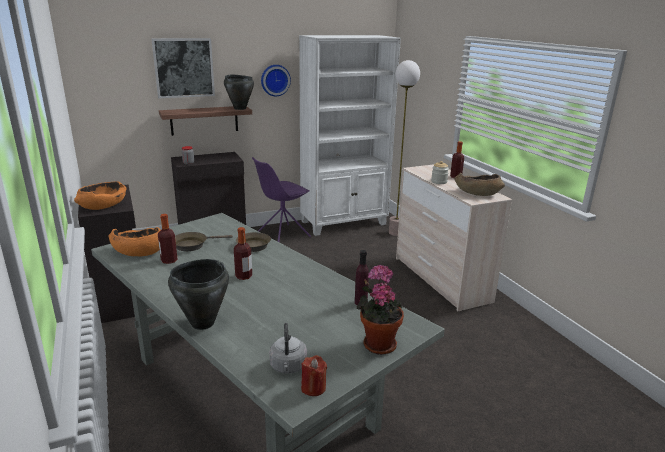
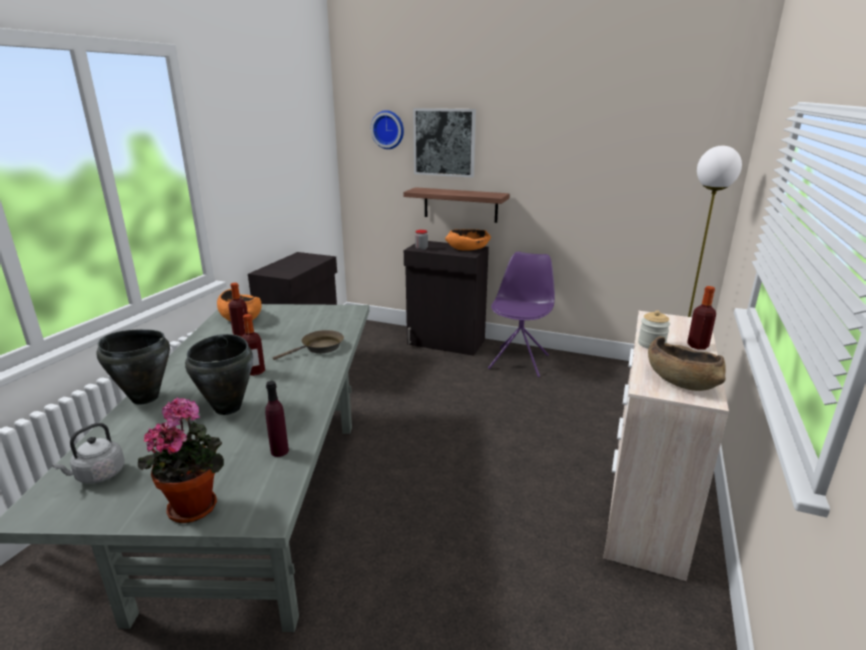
camera: 45 degrees right, 0 degrees up
(103, 205) = (281, 269): orange bowl -> orange bowl (468, 248)
(193, 245) = (284, 326): brown frying pan -> none
(240, 108) = (493, 195): black cooking pot -> black cooking pot (228, 408)
(275, 80) = (550, 165): wall clock -> wall clock (388, 129)
(282, 235) = (519, 361): purple chair -> purple chair turned 105 degrees clockwise
(313, 388) = (66, 508): red candle -> none
(344, 223) = (615, 373): white bookcase -> none

